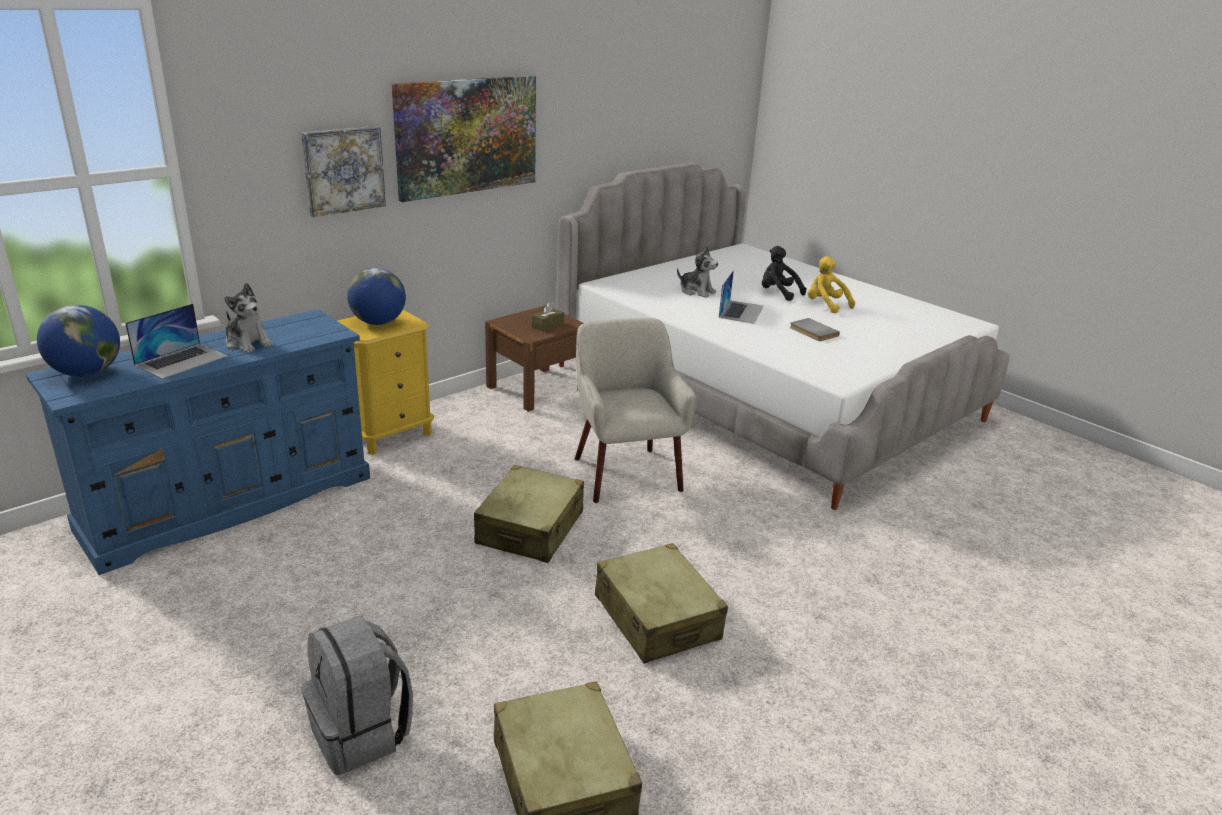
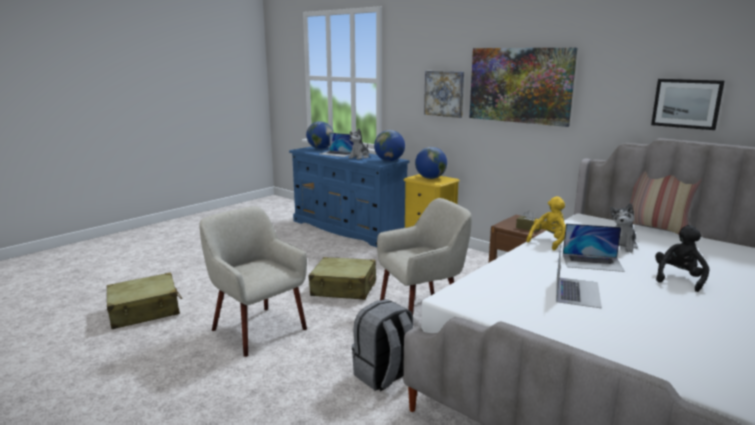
camera: 85 degrees right, 10 degrees down
(311, 323) = (389, 160): none -> globe
(361, 733) = (191, 271): grey backpack -> grey backpack (385, 376)
(630, 130) = (686, 103): none -> picture
(642, 267) = (656, 227): none -> pillow
(657, 618) = (257, 329): beige suitcase -> beige armchair
(812, 332) = (577, 292): grey book -> laptop
(825, 305) = (679, 302): yellow plush toy -> yellow plush toy (548, 241)

